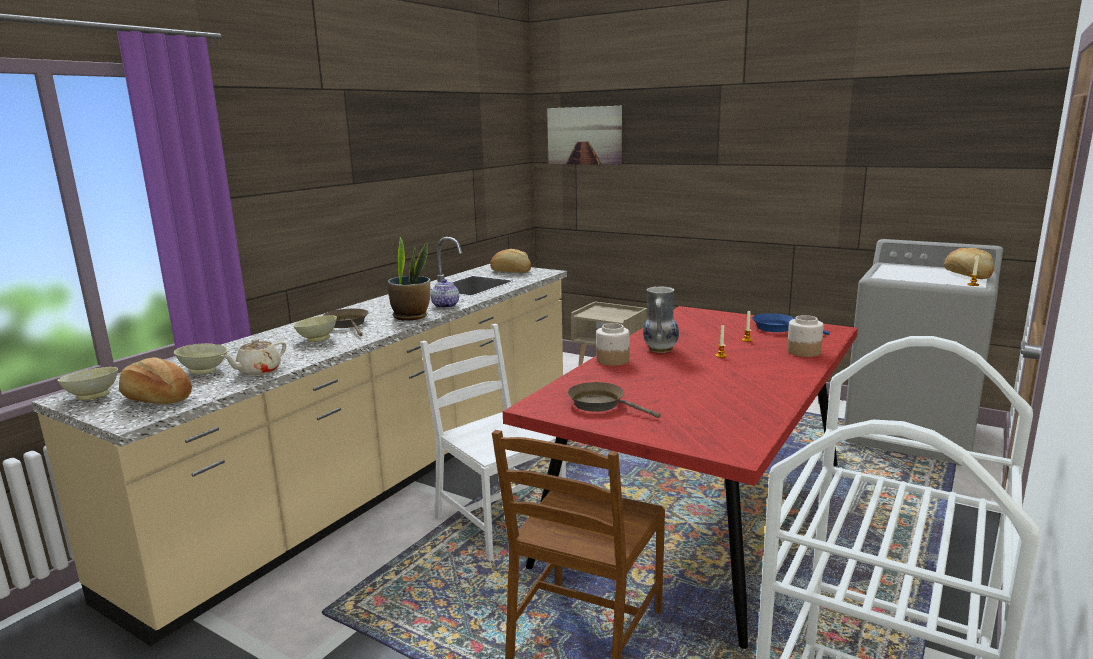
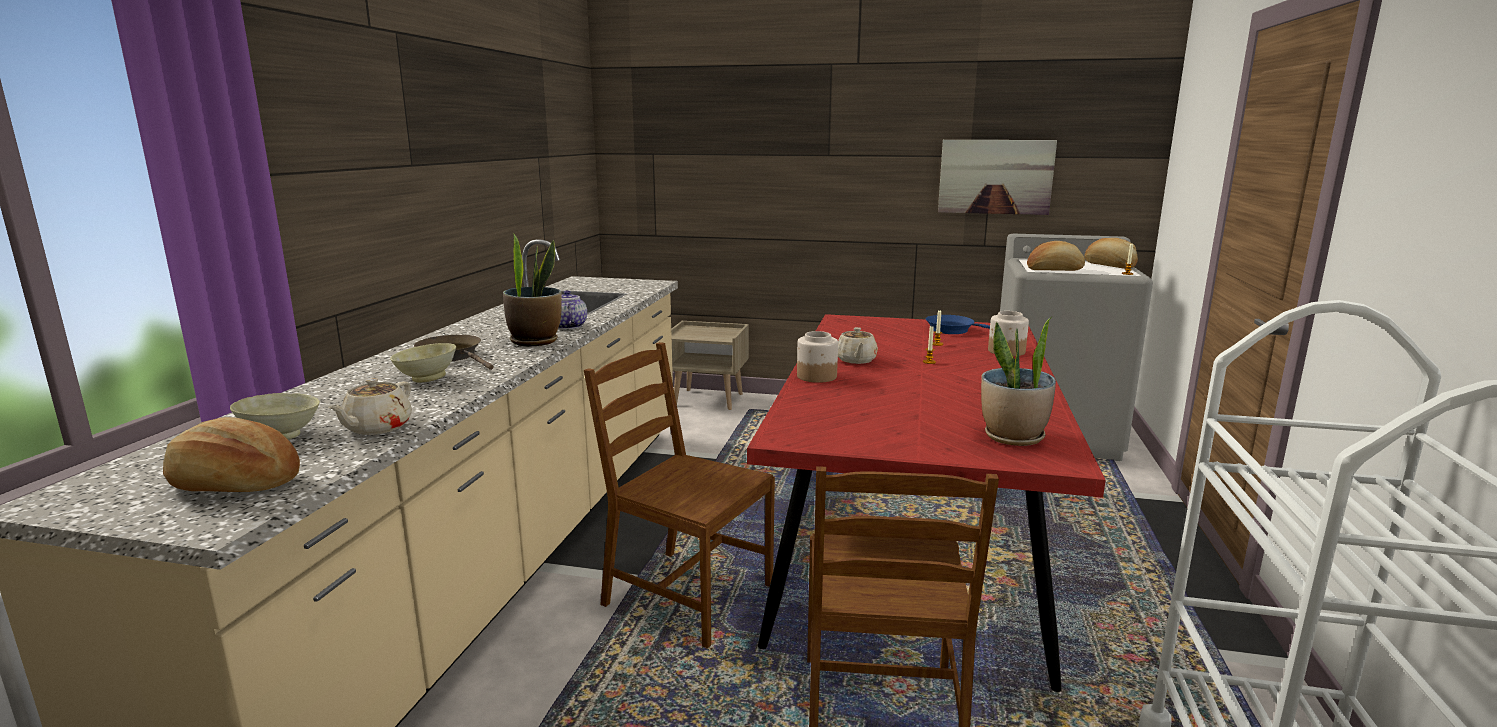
camera: 20 degrees left, 0 degrees up
(94, 396) = (103, 494): beige bowl -> none
(497, 521) = (685, 596): white chair -> brown chair
(511, 271) = (609, 284): bread -> bread (1054, 270)
(584, 135) = (664, 120): picture -> picture (995, 177)
(601, 404) = (858, 426): brown frying pan -> none
(659, 349) = (856, 360): vase -> beige teapot
(717, 427) = (1013, 437): none -> potted plant

